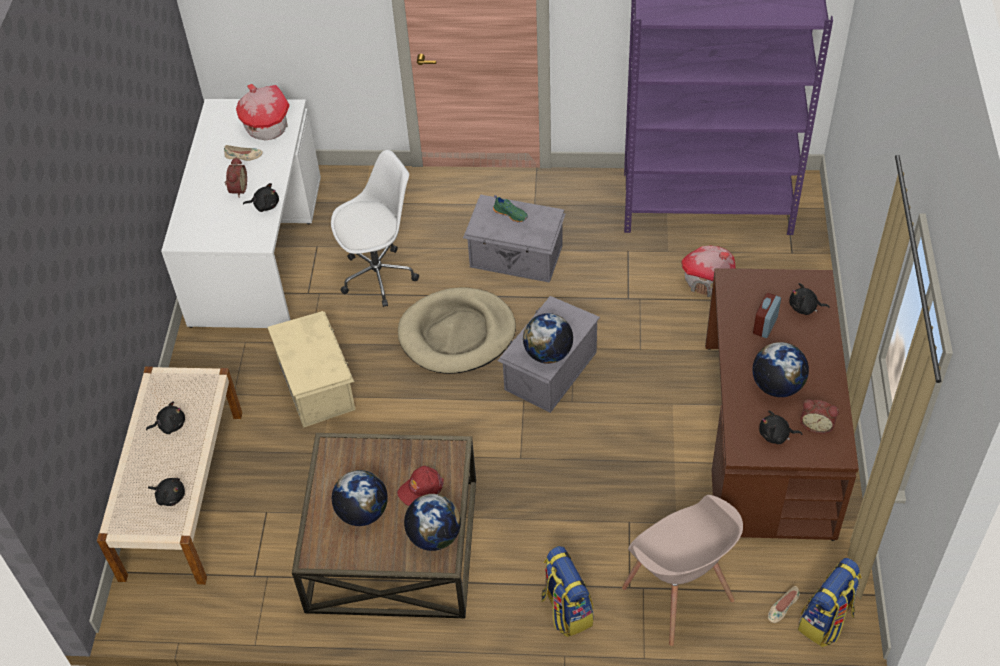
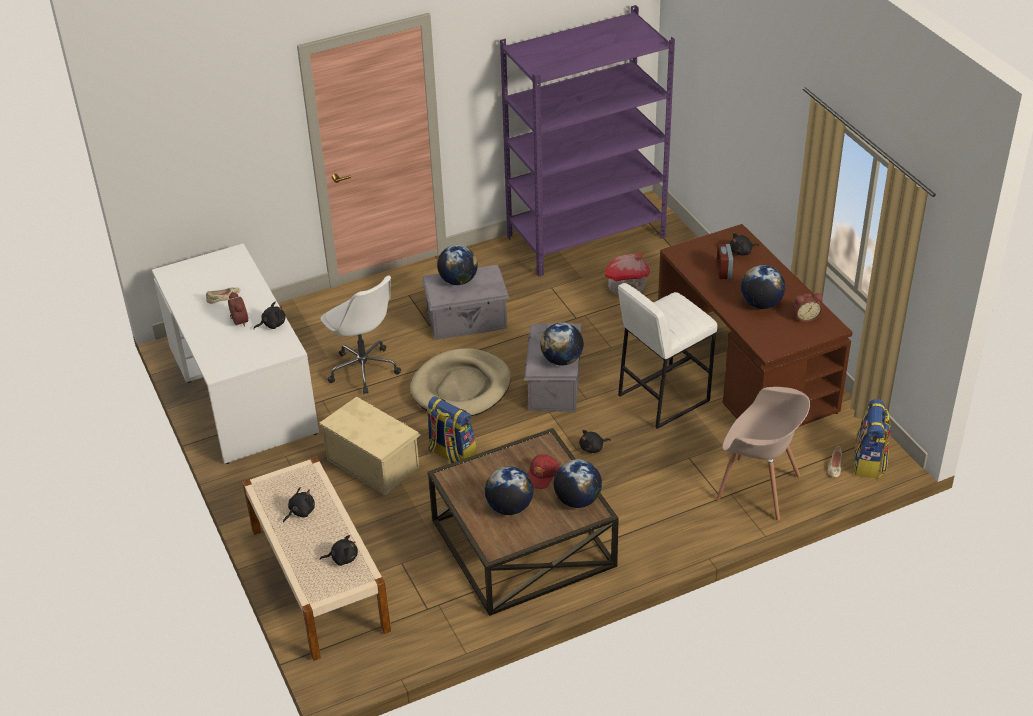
camera: 30 degrees left, 10 degrees down
(266, 127) = (226, 272): toy house -> none
(380, 276) = (365, 371): white office chair -> white office chair turned 105 degrees clockwise
(511, 214) = (458, 280): green shoe -> globe
(566, 610) = (687, 530): backpack -> backpack (451, 454)
(651, 436) = (662, 398): none -> white stool
(776, 435) = (784, 333): black plush toy -> black plush toy (593, 448)

